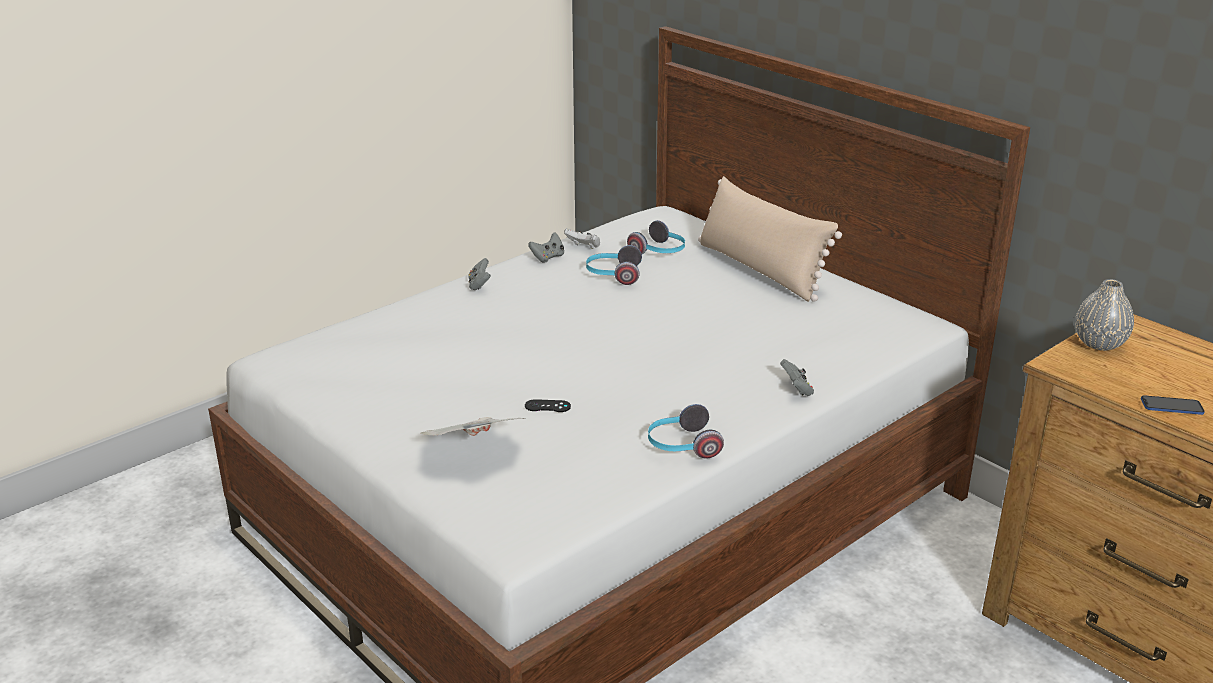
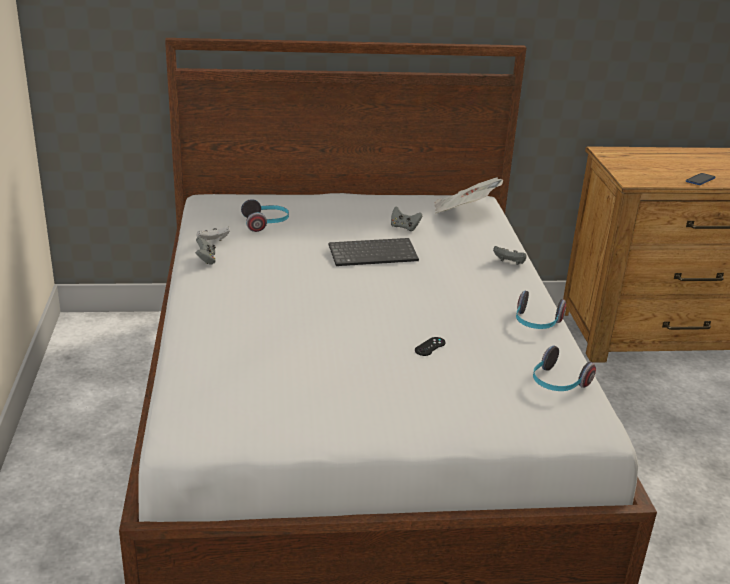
camera: 55 degrees left, 0 degrees up
(474, 449) = (457, 397): newspaper -> newspaper (463, 212)
(479, 285) = (205, 300): grey game controller -> grey game controller (404, 227)
(613, 275) = (274, 251): headphones -> headphones (557, 384)
(687, 317) = (373, 253): none -> keyboard
(760, 270) = (344, 208): beige pillow -> none
(1099, 343) = (621, 165): grey vase -> none

